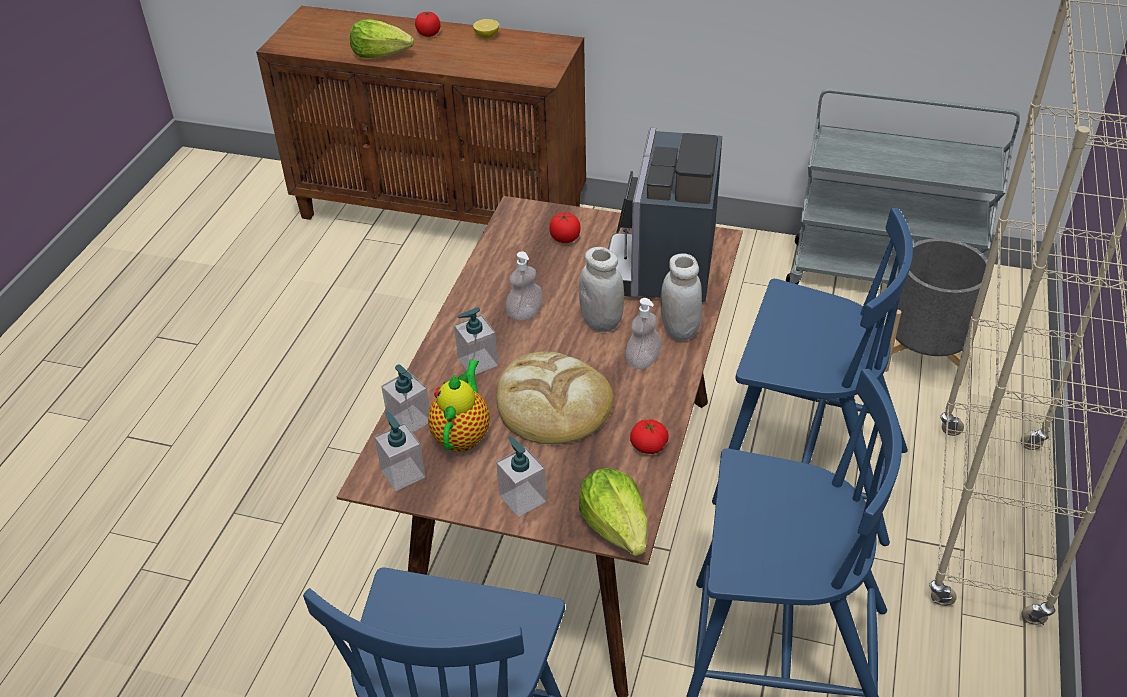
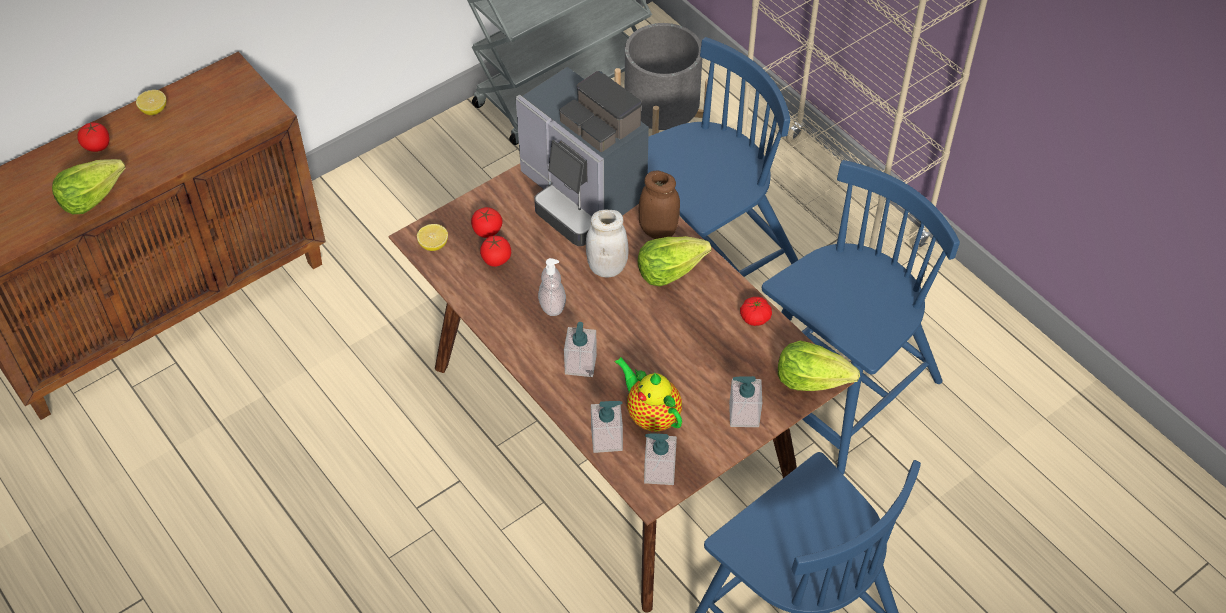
camera: 55 degrees left, 10 degrees up
(519, 220) = (433, 245): none -> lemon
(540, 258) = (496, 259): none -> tomato
(552, 403) = (666, 345): bread -> none
(643, 360) = (669, 270): soap dispenser -> lettuce
(679, 330) = (658, 230): white jar -> brown jar

